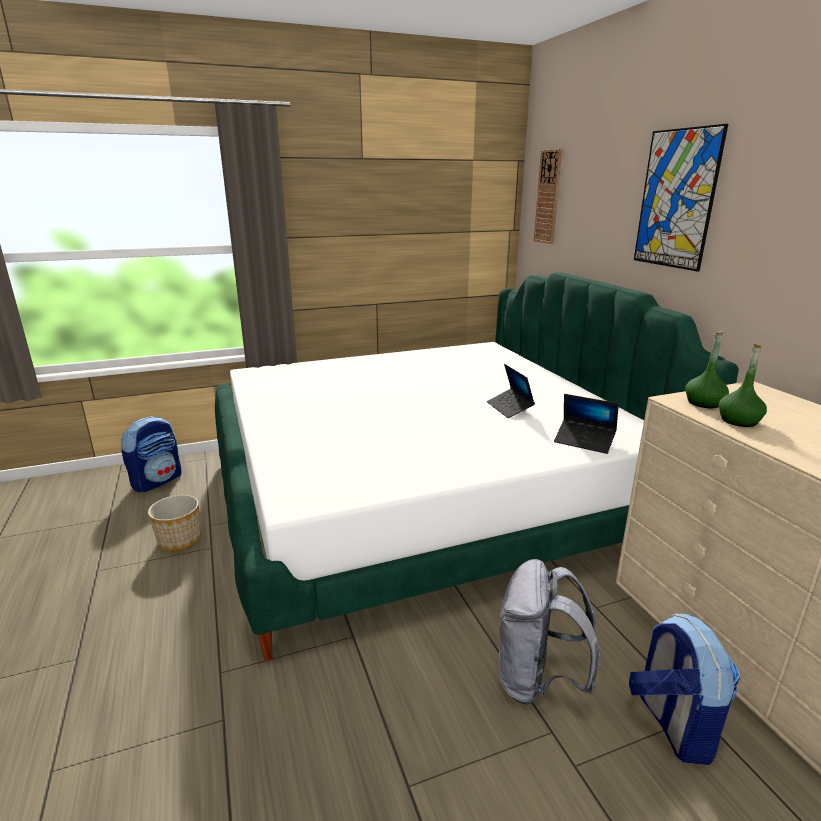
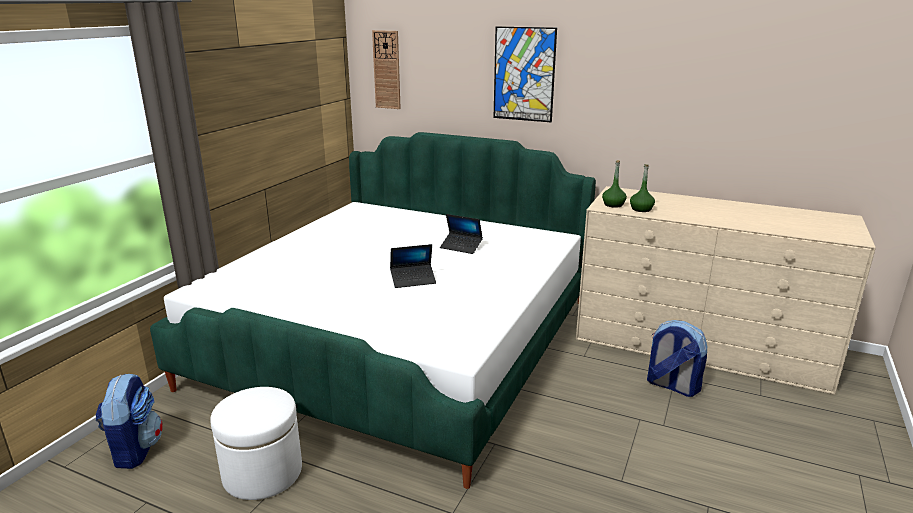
camera: 45 degrees left, 0 degrees up
(180, 540) = (262, 472): planter -> white ottoman
(537, 680) = (606, 403): grey backpack -> none
(584, 441) = (536, 252): laptop -> laptop (413, 280)

